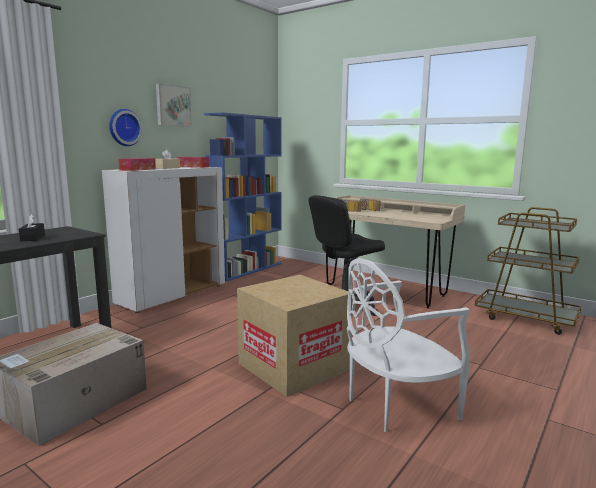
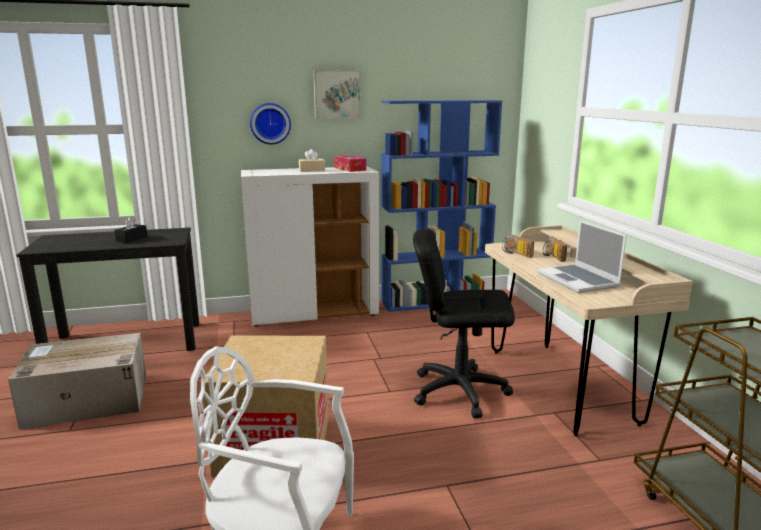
camera: 40 degrees right, 5 degrees up
(137, 169) = (268, 172): tissue box -> none
(407, 215) = (579, 280): none -> laptop

